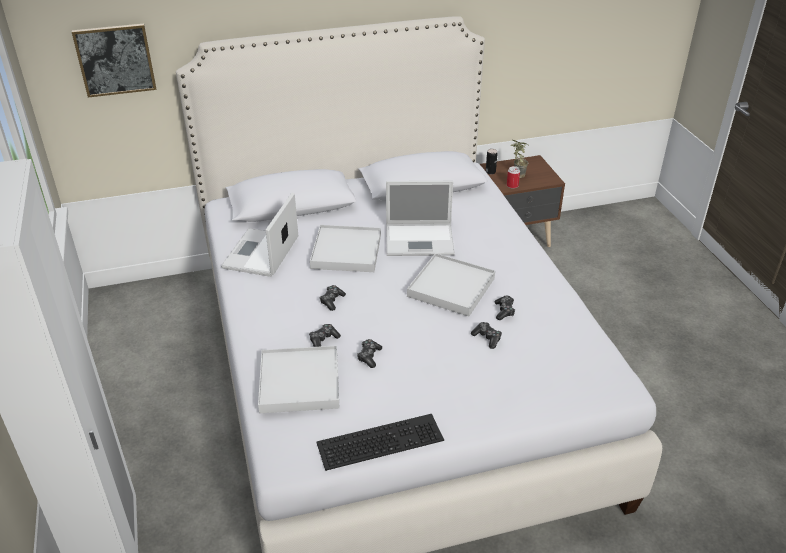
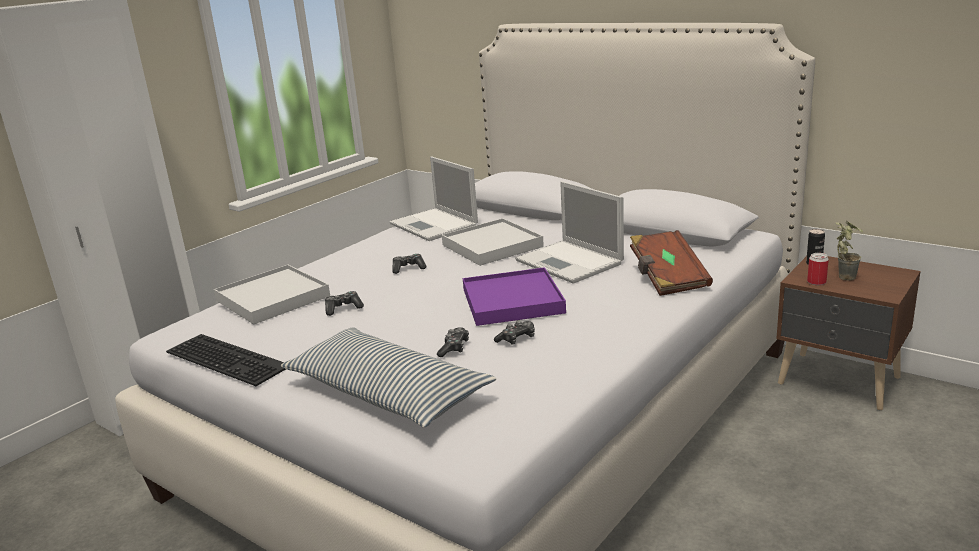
camera: 55 degrees right, 15 degrees down
(115, 60) = (449, 37): picture -> none
(260, 254) = (435, 225): laptop -> laptop turned 105 degrees counterclockwise
(323, 340) = (345, 285): game controller -> none
(451, 287) = (513, 301): white tray -> purple tray
(491, 224) = (667, 278): none -> brown book
(517, 388) = (387, 393): none -> pillow

